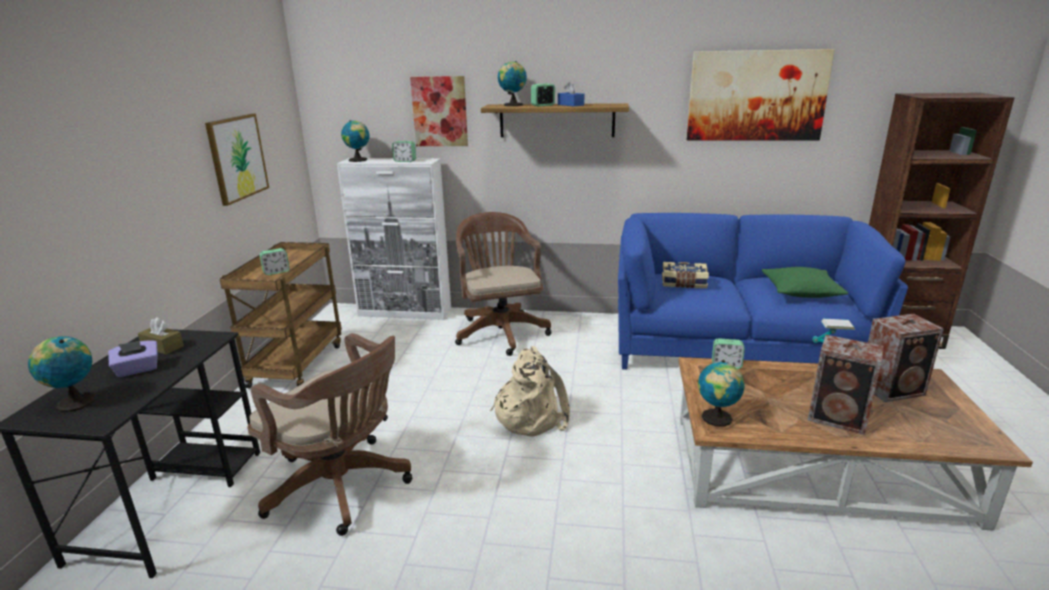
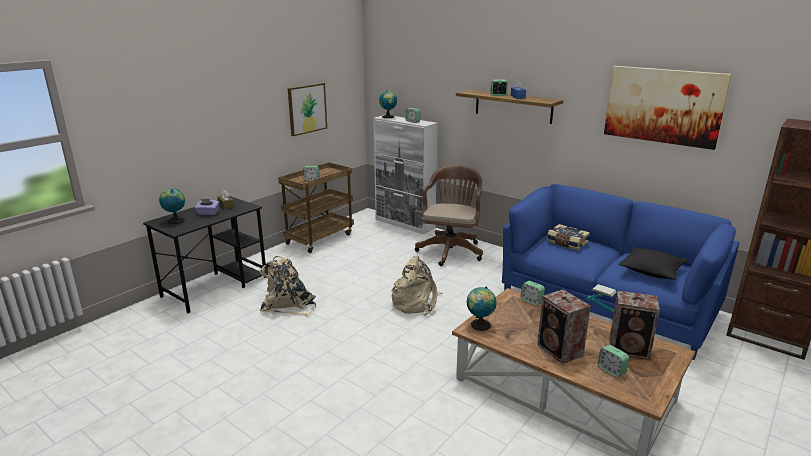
camera: 30 degrees right, 0 degrees up
(343, 488) = (288, 305): brown office chair -> beige backpack
(440, 111) = (440, 91): picture -> none
(512, 105) = (481, 92): globe -> none
(801, 292) = (651, 271): green pillow -> black pillow
(915, 422) = (611, 370): none -> alarm clock

